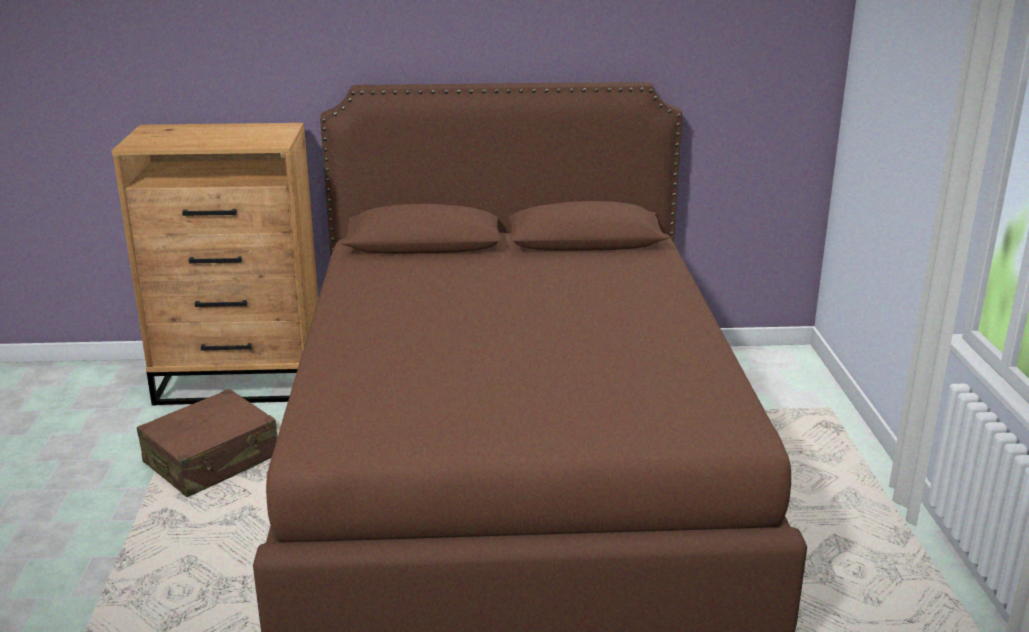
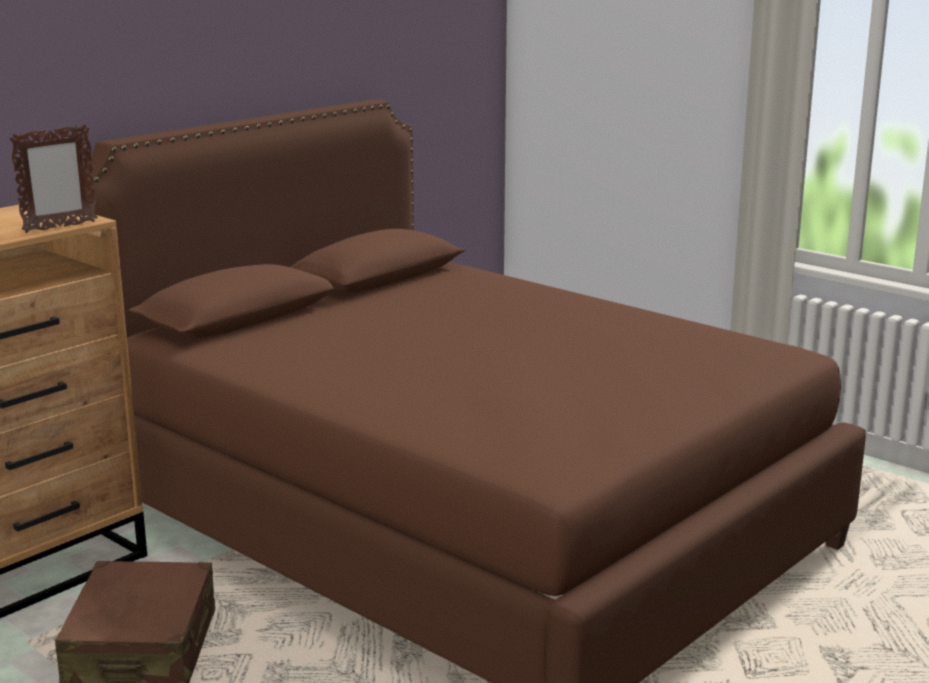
camera: 45 degrees left, 5 degrees down
(249, 145) = (59, 227): none -> picture frame

